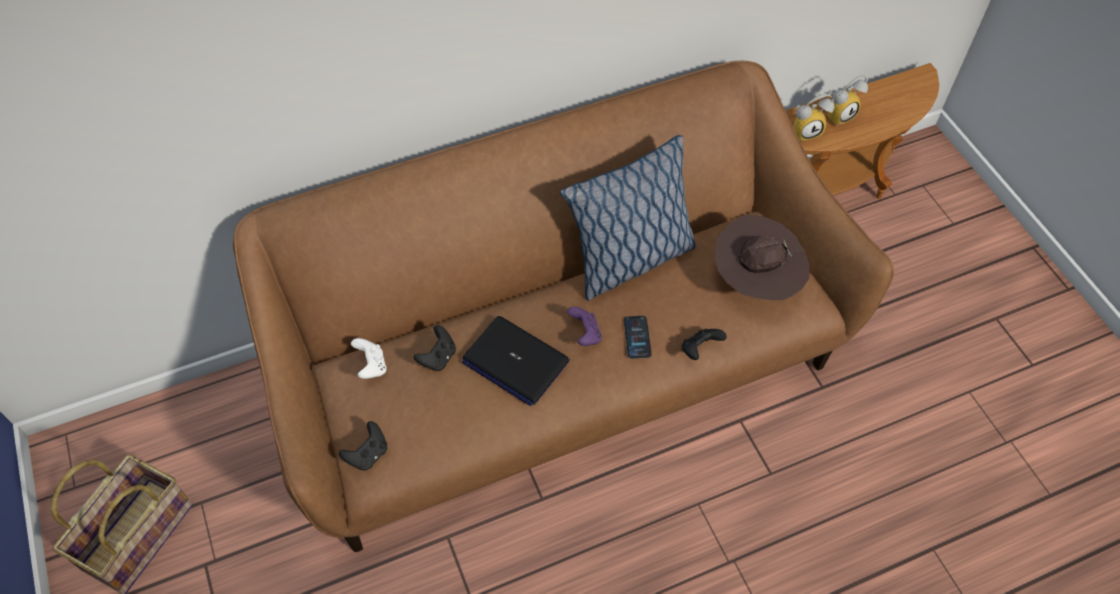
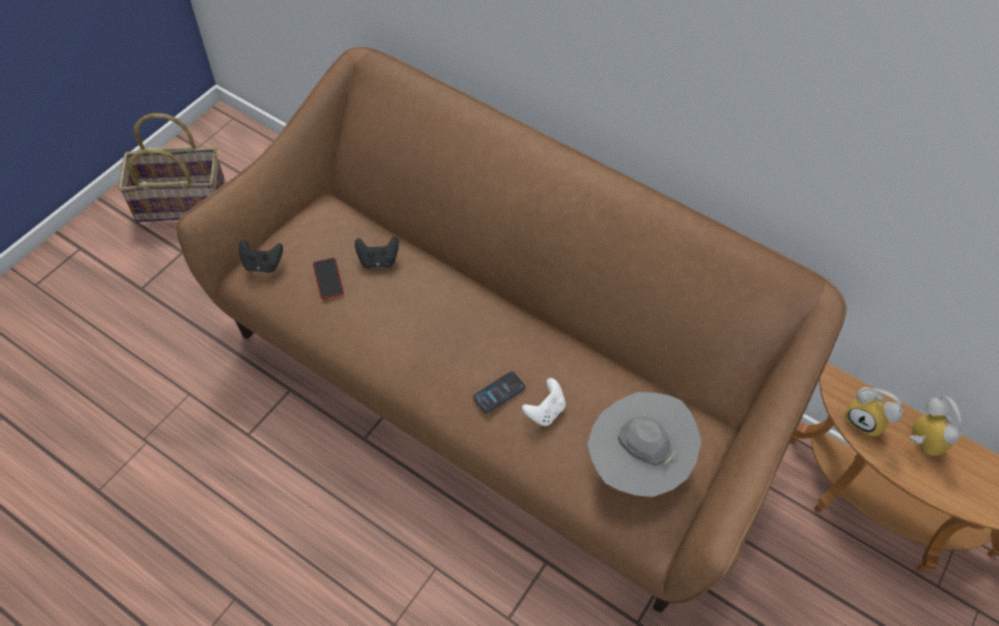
camera: 55 degrees right, 0 degrees up
(371, 366) = (341, 223): white game controller -> white game controller (545, 411)
(428, 407) = (328, 279): none -> phone
(515, 361) = (410, 314): laptop -> none
(585, 334) = (473, 351): purple game controller -> none
(629, 260) = (579, 346): pillow -> none
(699, 349) = (523, 451): black game controller -> none
(755, 281) = (636, 462): brown hat -> grey hat
(839, 114) = (918, 441): alarm clock -> alarm clock turned 135 degrees counterclockwise

